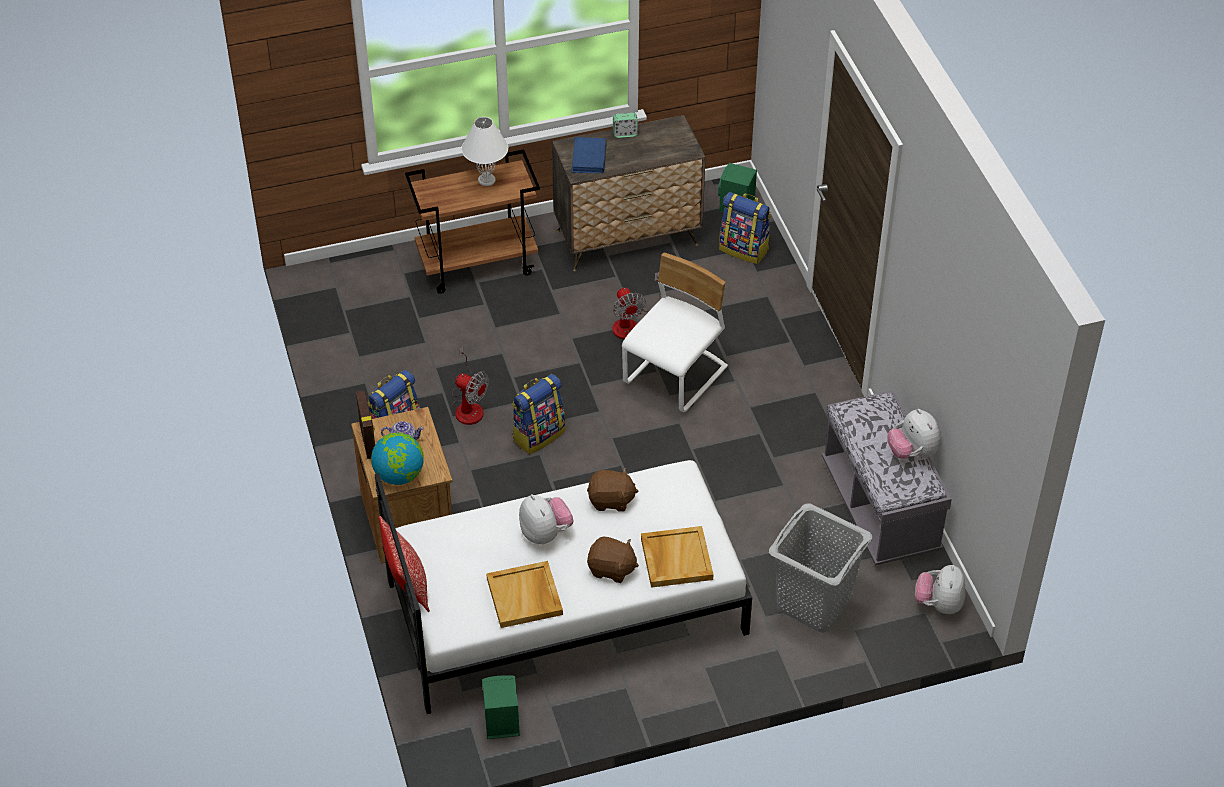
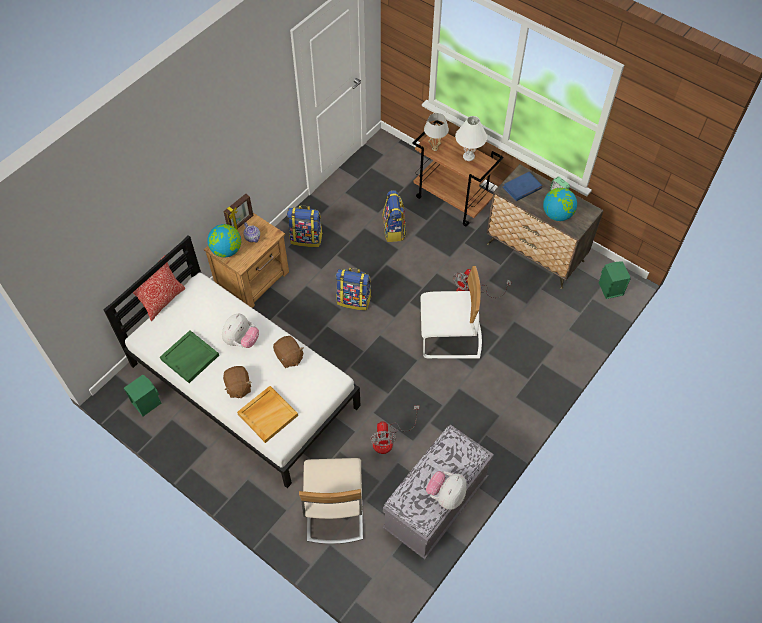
camera: 55 degrees right, 10 degrees up
(443, 201) = (434, 148): none -> white table lamp
(468, 406) = (349, 257): fan -> fan (388, 439)
(525, 597) = (190, 358): beige tray -> green tray
(654, 152) = (557, 214): none -> globe
(744, 249) = (580, 313): backpack -> backpack (394, 230)
(814, 604) = (334, 510): grey laundry basket -> beige chair
(939, 604) = (384, 582): plush toy -> none

